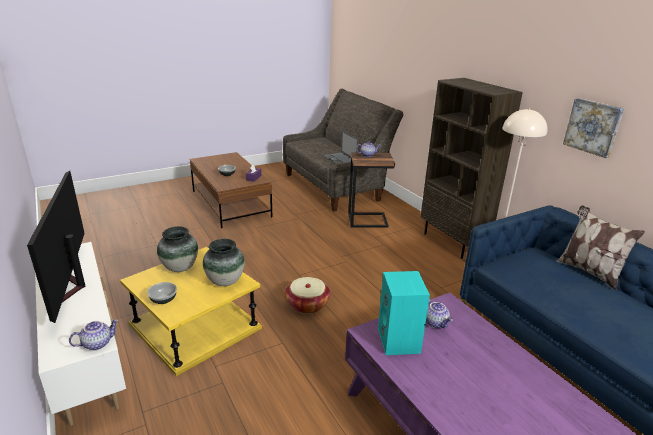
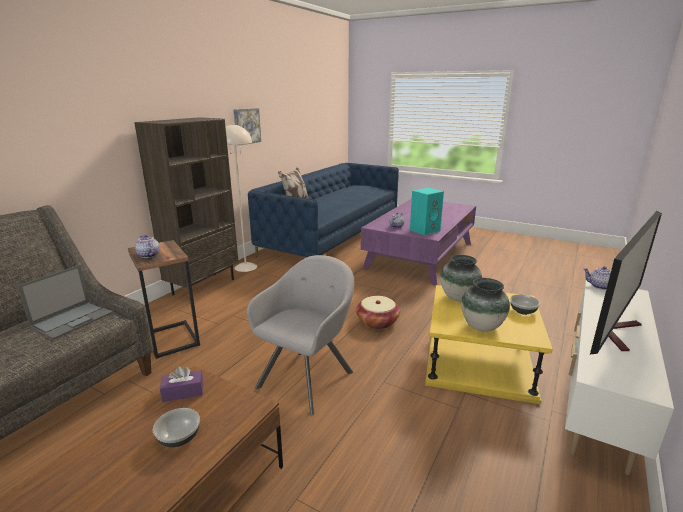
camera: 120 degrees left, 5 degrees down
(273, 251) = (308, 377): none -> grey armchair

